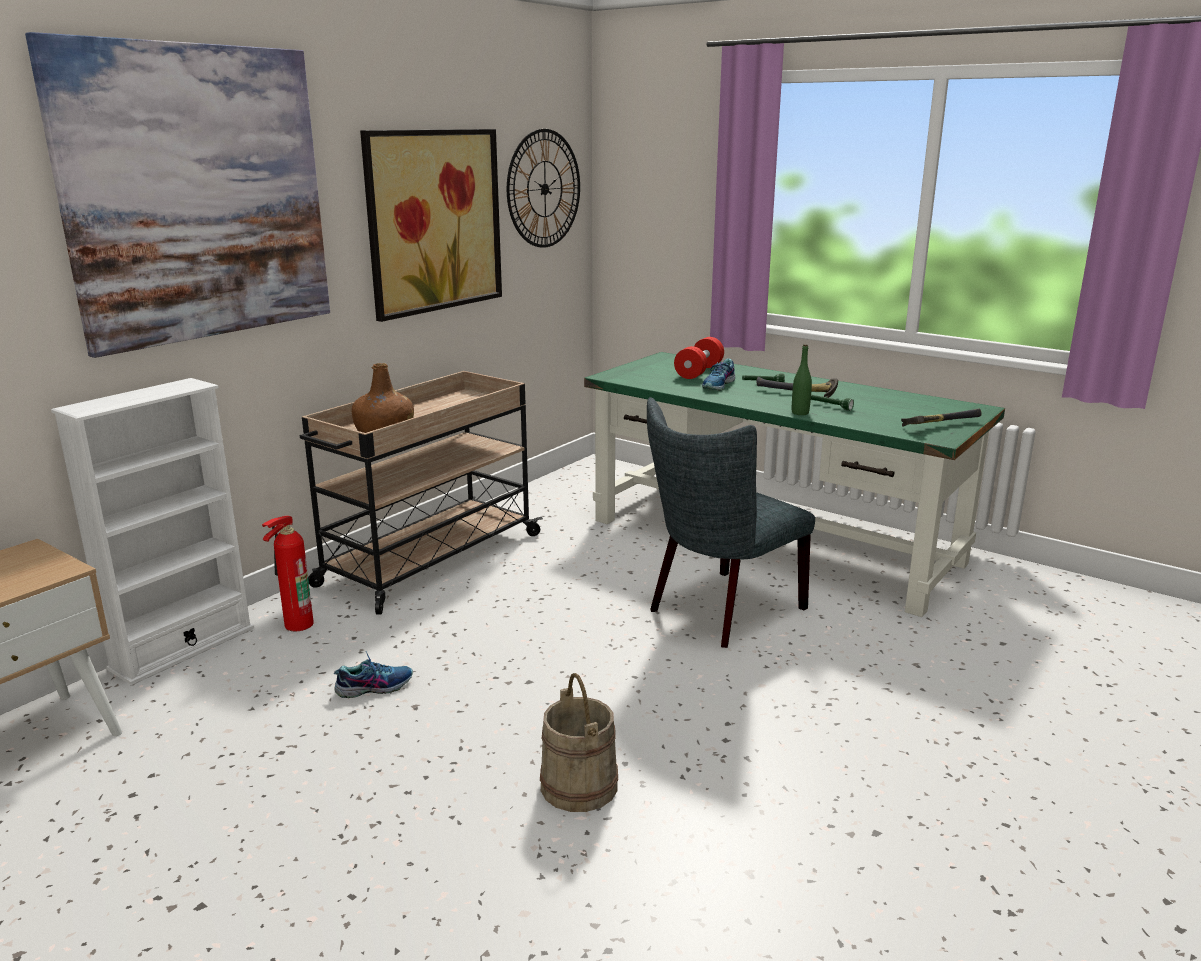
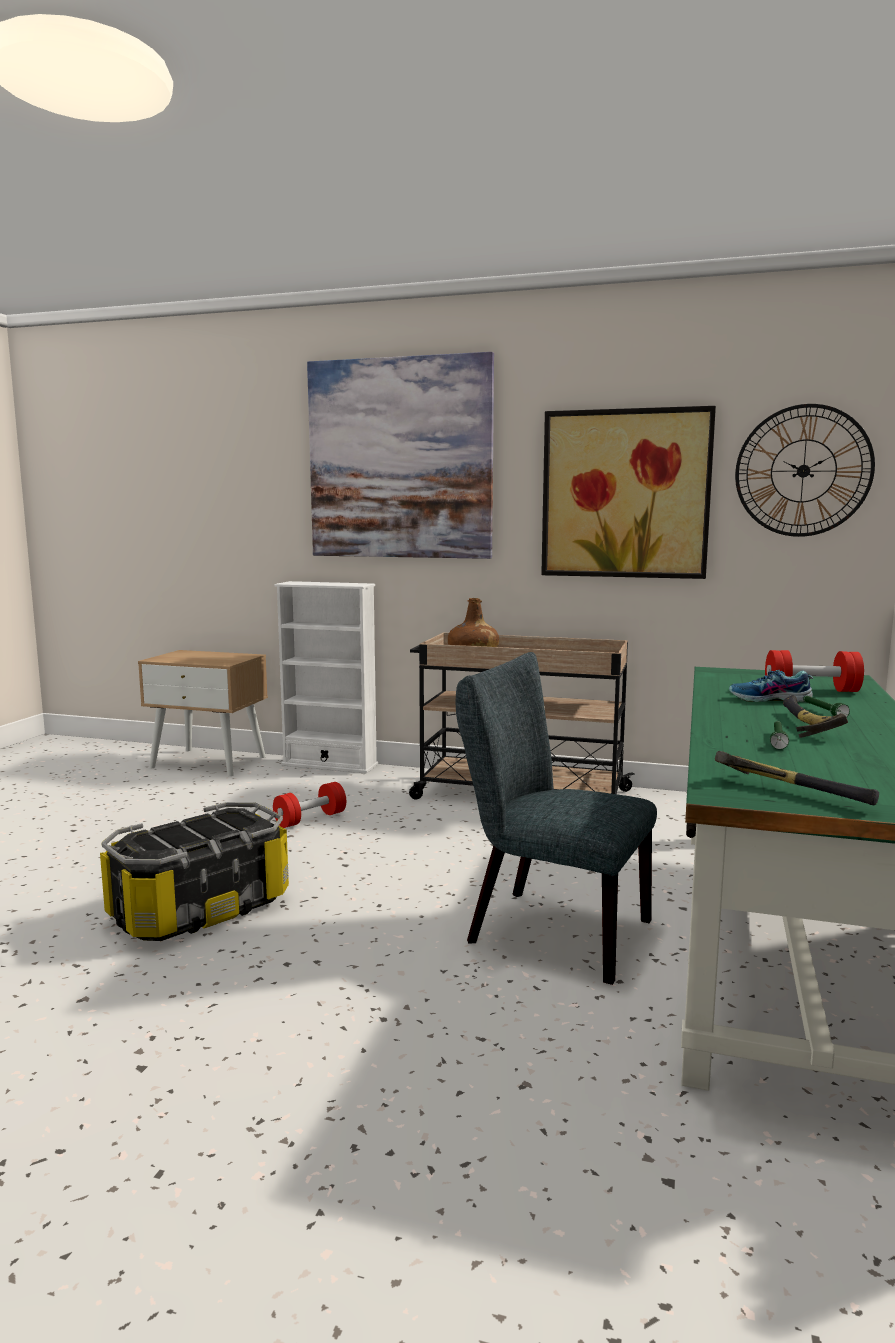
camera: 70 degrees right, 10 degrees down
(295, 625) = (379, 781): fire extinguisher -> none
(374, 687) = (310, 819): shoe -> red dumbbell
(578, 785) = (200, 908): beige bucket -> storage box
(800, 413) = (715, 731): green bottle -> none

